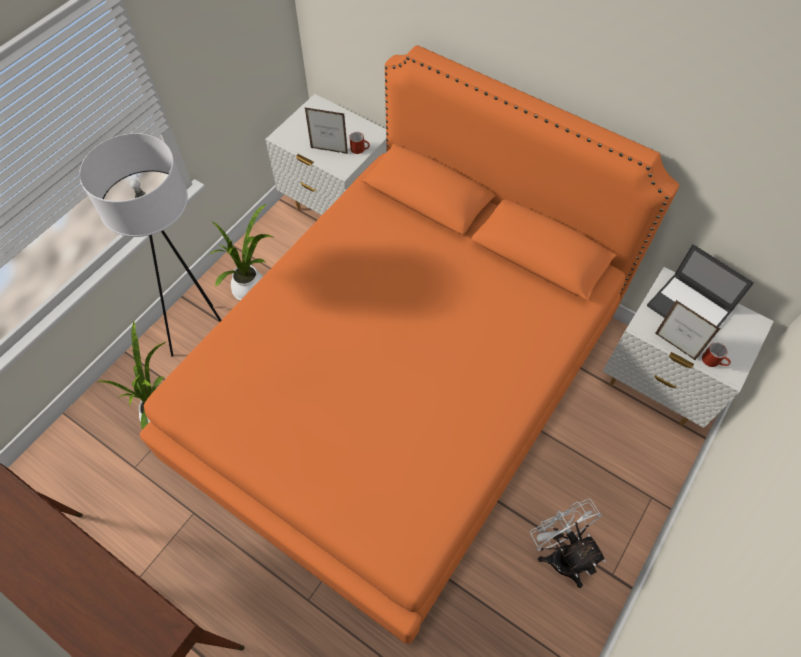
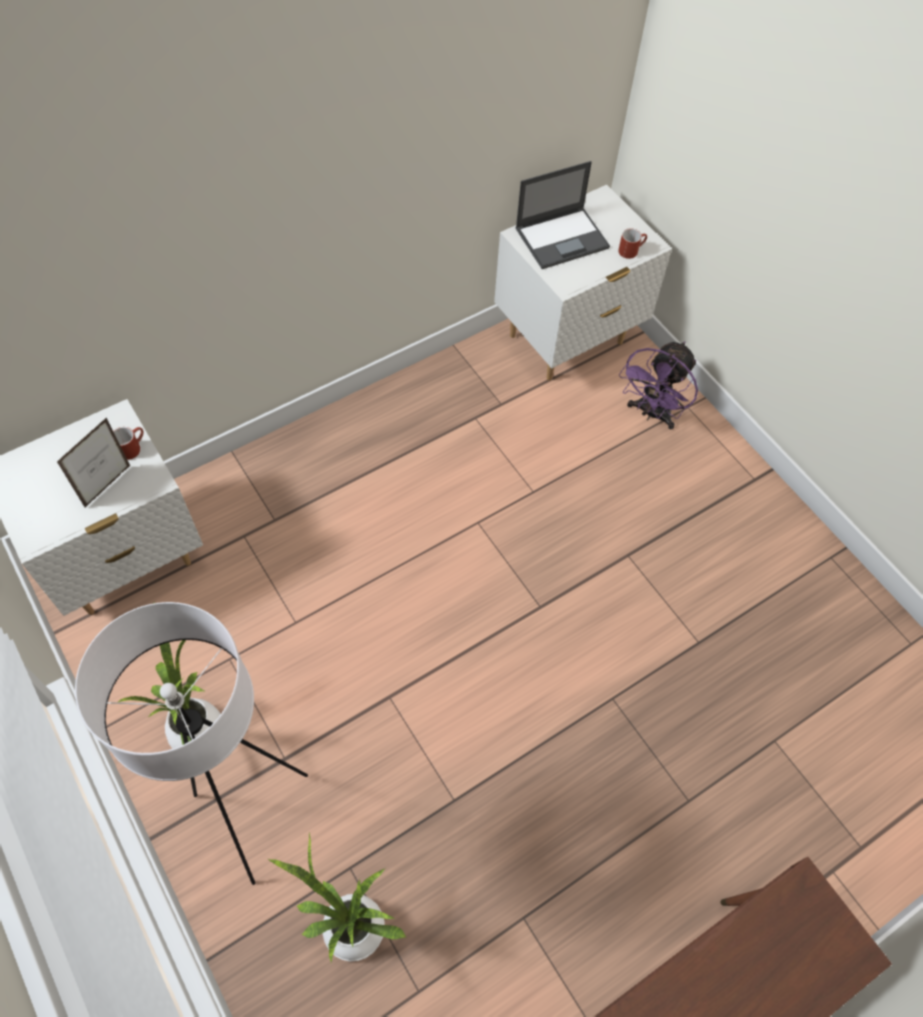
camera: 70 degrees left, 0 degrees up
(400, 388) = (456, 591): orange bed -> none
(560, 553) = (718, 514): white fan -> none
(626, 470) = (651, 413): none -> purple fan
(675, 346) = (601, 271): picture frame -> none

